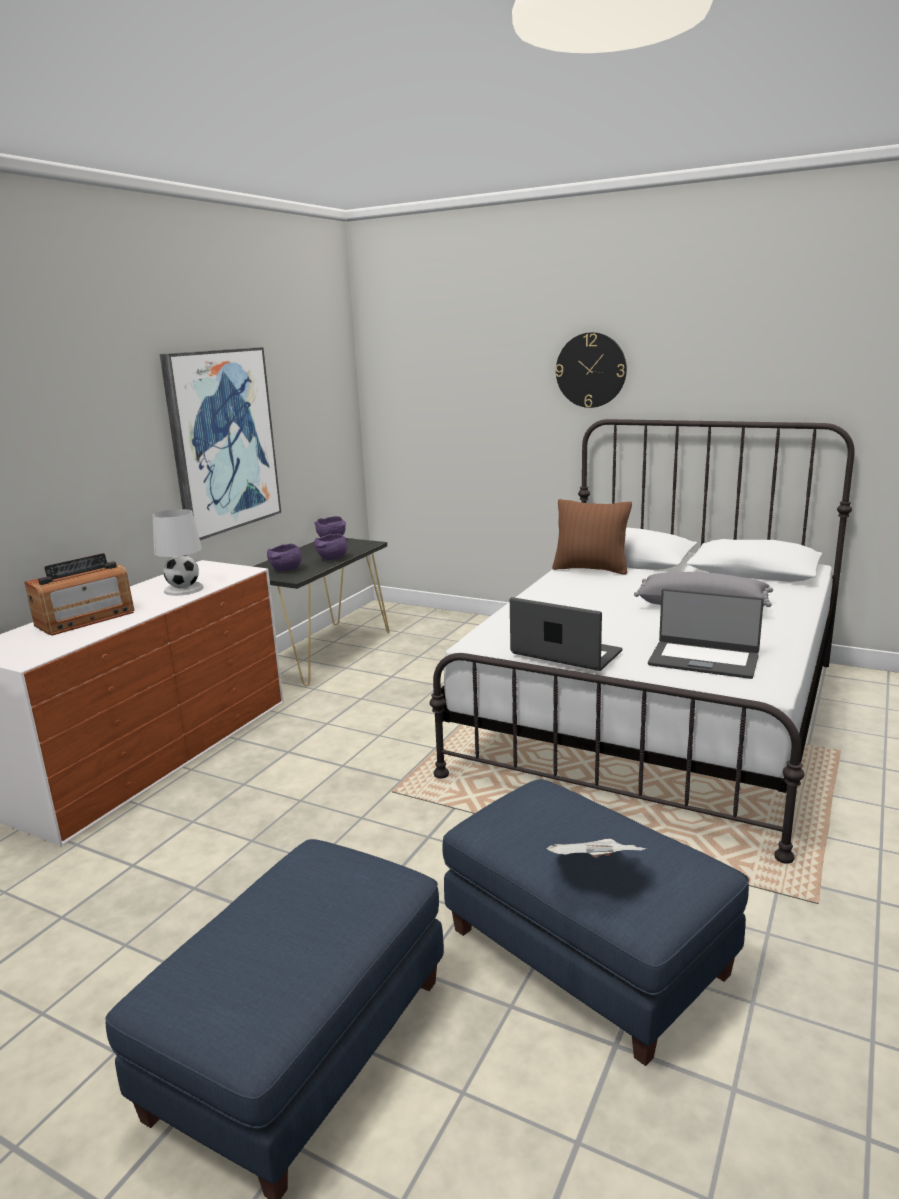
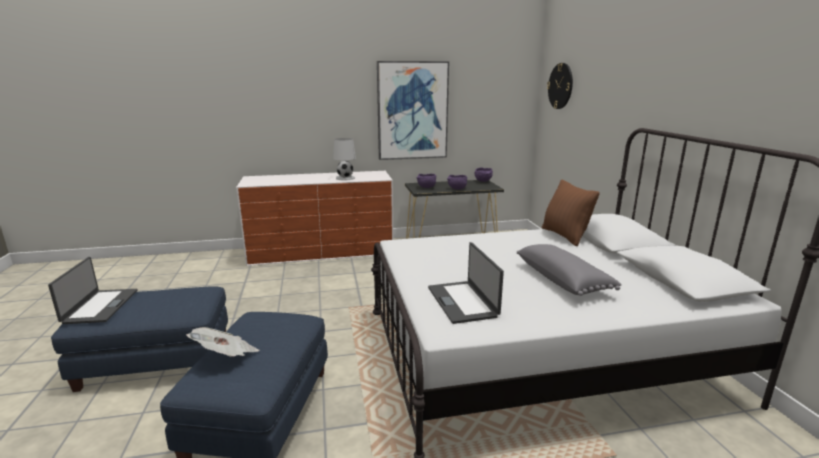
camera: 50 degrees right, 0 degrees up
(85, 619) = (294, 178): radio -> none
(565, 653) = (411, 263): laptop -> laptop (100, 306)
(591, 370) = (644, 87): wall clock -> wall clock (560, 86)

